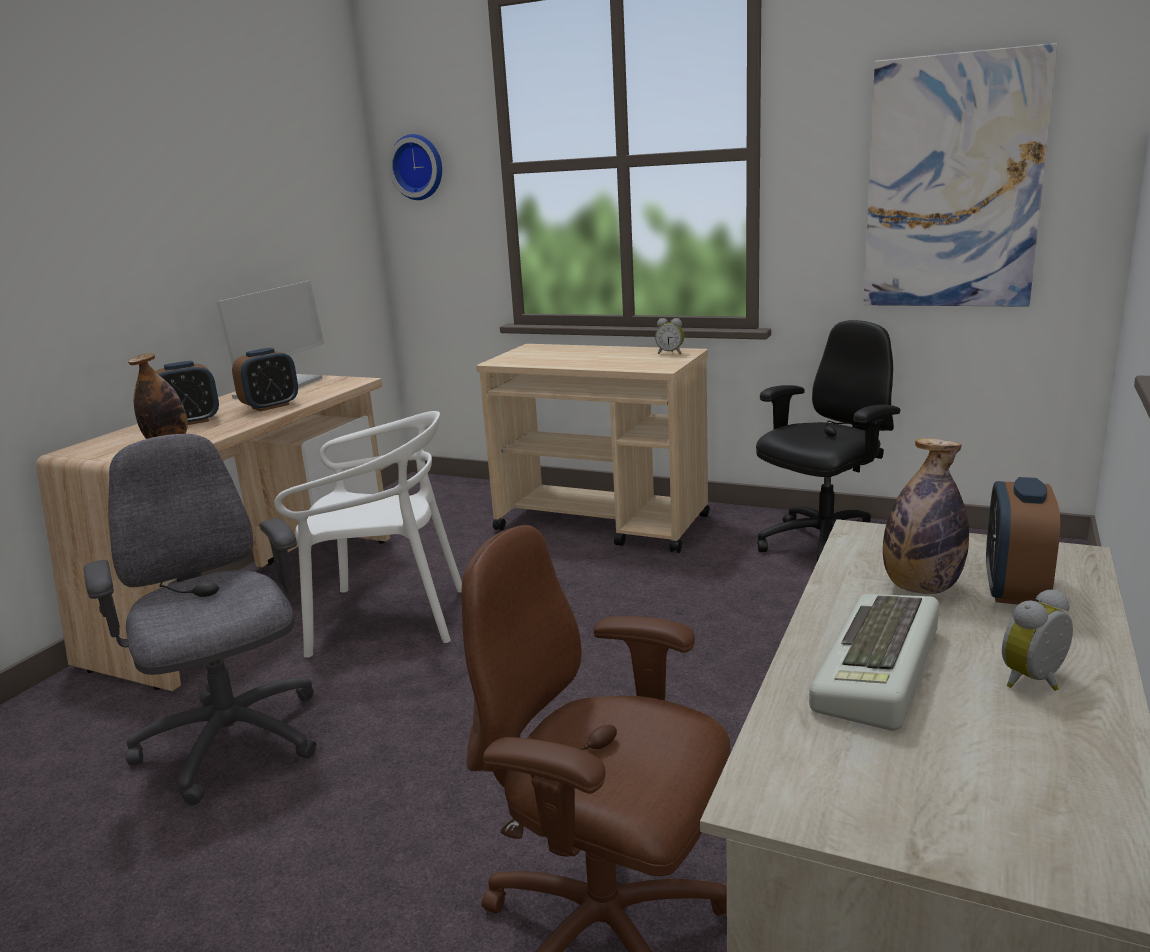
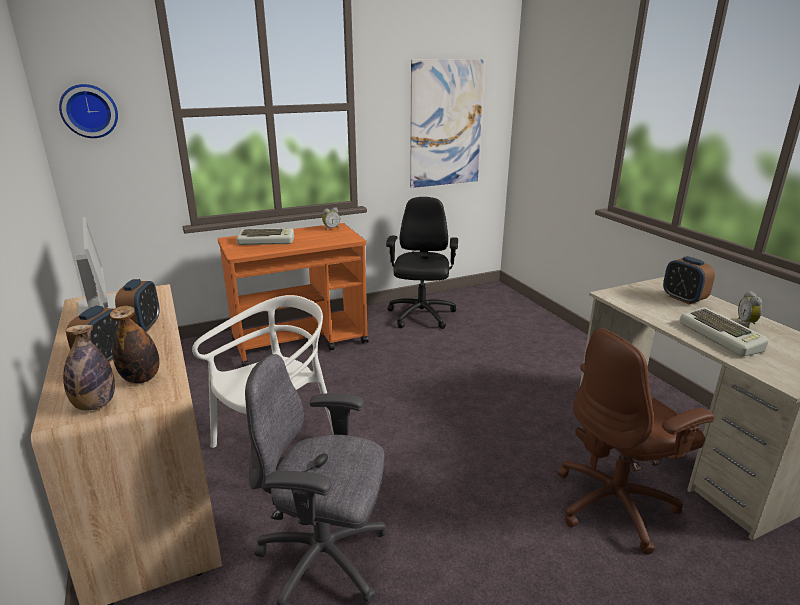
camera: 50 degrees left, 5 degrees up
(561, 354) = (267, 241): none -> keyboard
(603, 523) = (301, 341): beige cart -> orange cart
(920, 588) = (666, 307): bottle -> bottle (95, 405)

